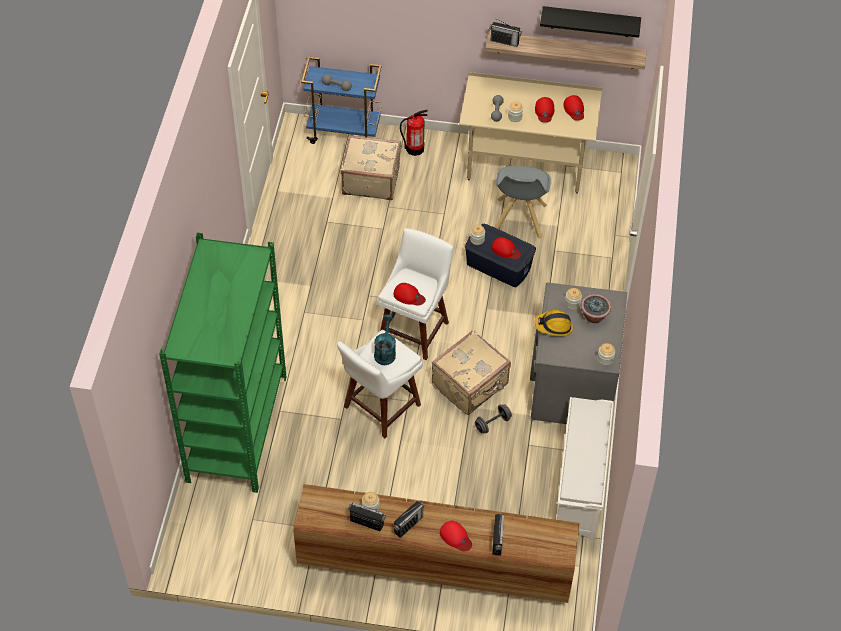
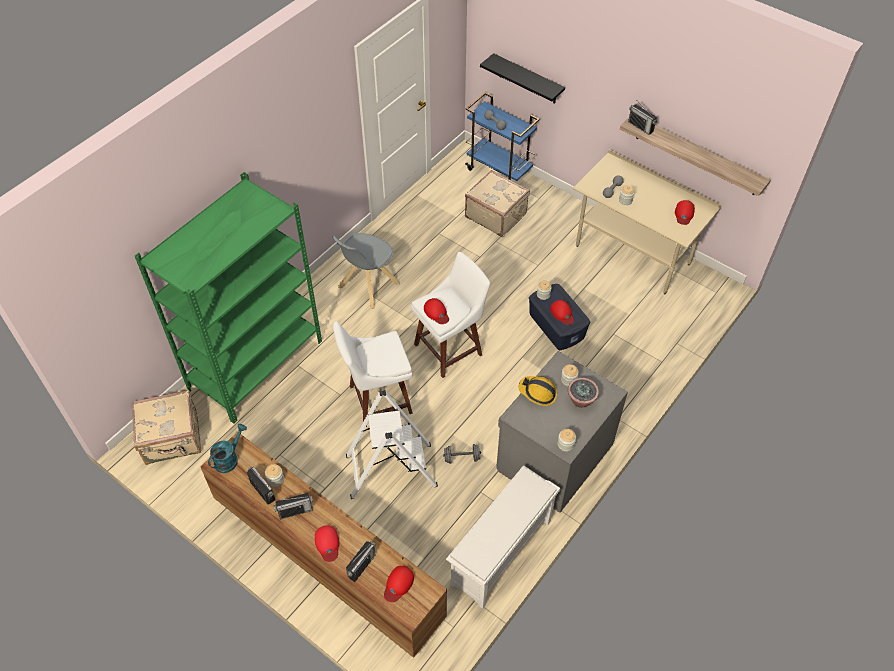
camera: 30 degrees right, 0 degrees up
(385, 351) = (384, 350): turquoise watering can -> turquoise watering can (229, 458)
(414, 148) = (548, 205): fire extinguisher -> none
(435, 464) = (390, 470): none -> white step ladder
(471, 385) = (465, 416): beige suitcase -> beige suitcase (172, 439)
(519, 219) = (599, 295): grey chair -> grey chair (367, 286)
(544, 111) = (655, 205): red cap -> red cap (398, 584)
(590, 21) = (724, 132): black shelf -> black shelf (527, 79)

